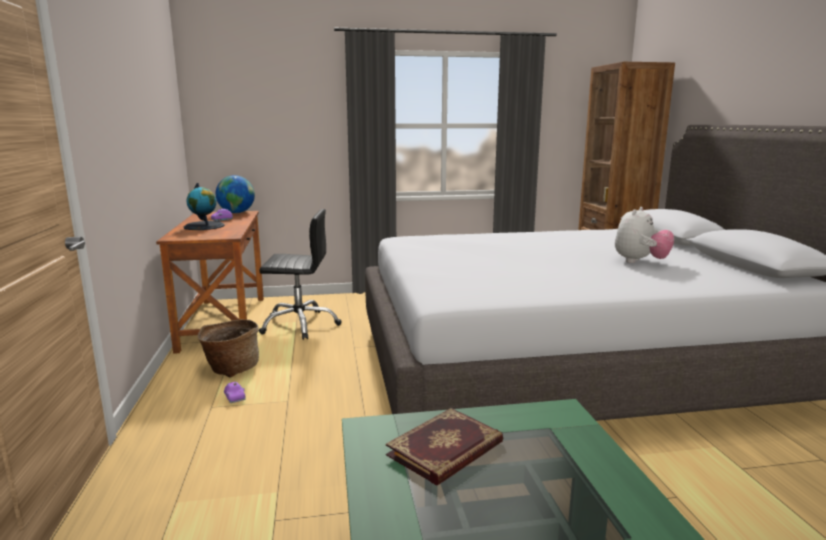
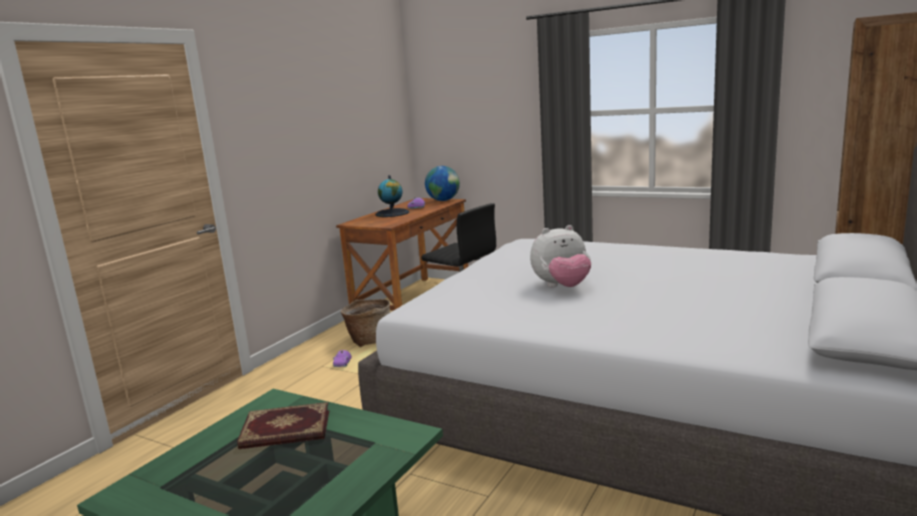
camera: 40 degrees right, 0 degrees up
(640, 262) = (707, 304): plush toy -> plush toy (562, 287)

